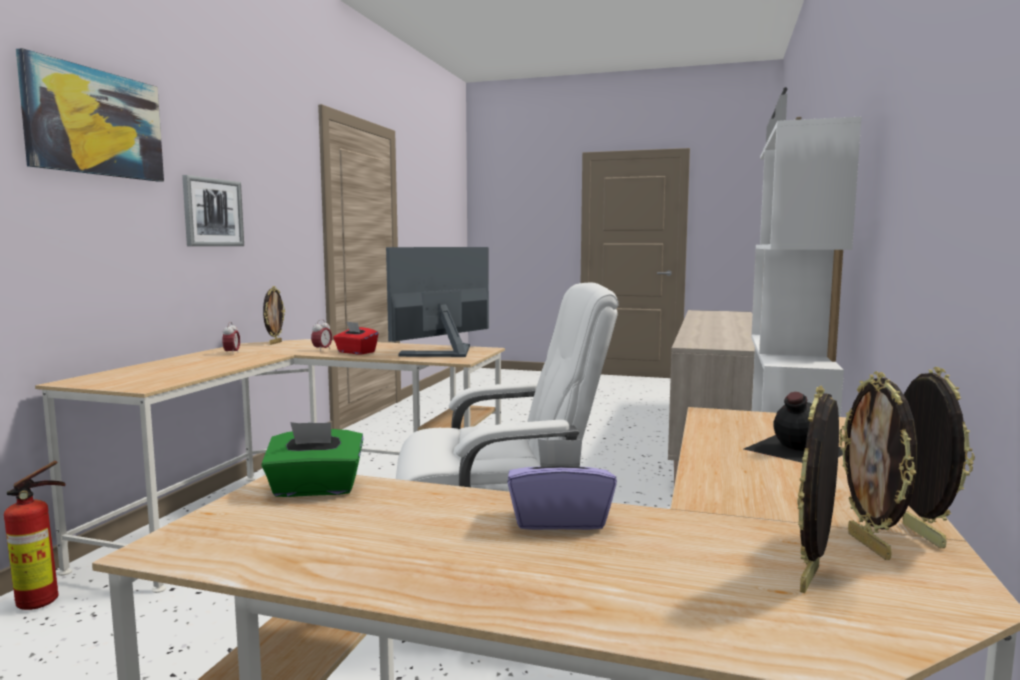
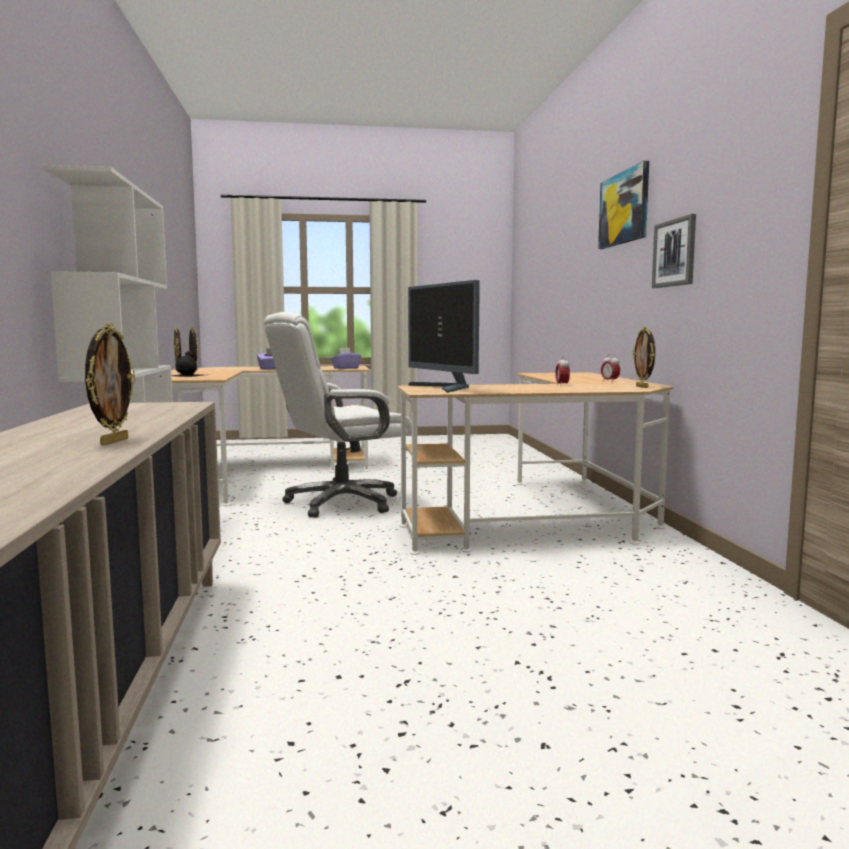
camera: 155 degrees right, 0 degrees up
(44, 601) = (556, 477): fire extinguisher -> none
(315, 489) = (345, 368): green tissue box -> purple tissue box
(356, 352) = (524, 386): red tissue box -> none
(445, 353) = (444, 388): monitor -> monitor turned 135 degrees clockwise
(813, 579) = (214, 368): picture frame -> picture frame (113, 441)

